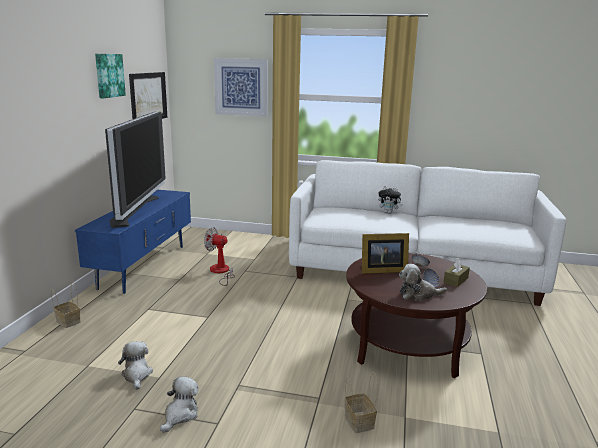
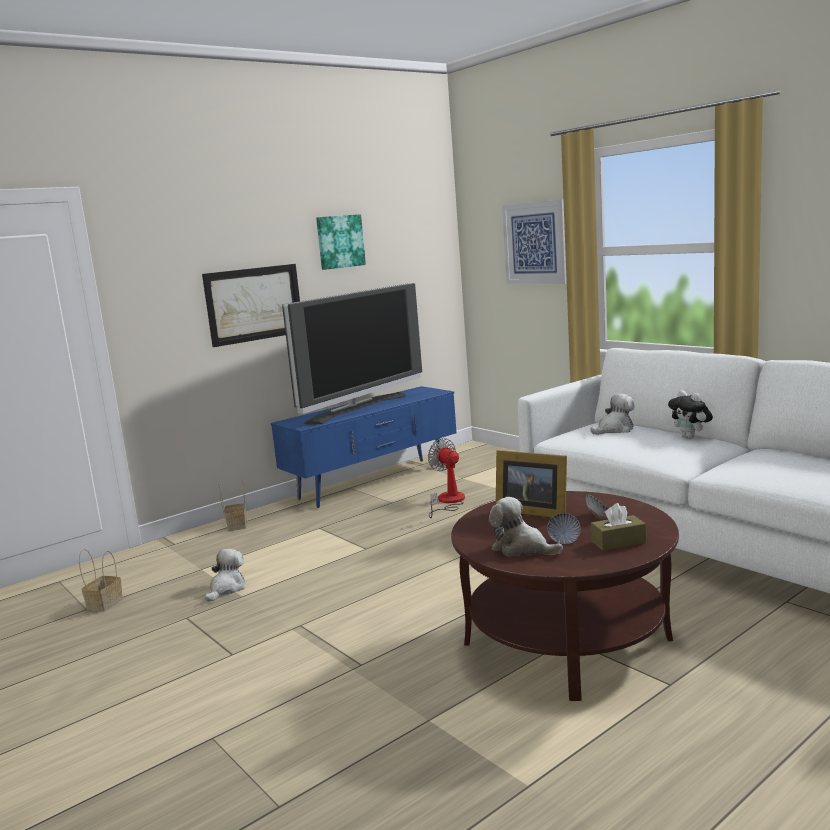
camera: 40 degrees right, 5 degrees down
(148, 97) = (414, 265): picture -> picture (254, 304)
(180, 415) = (213, 635): plush toy -> plush toy (614, 430)
(358, 421) = (367, 703): basket -> basket (105, 603)

